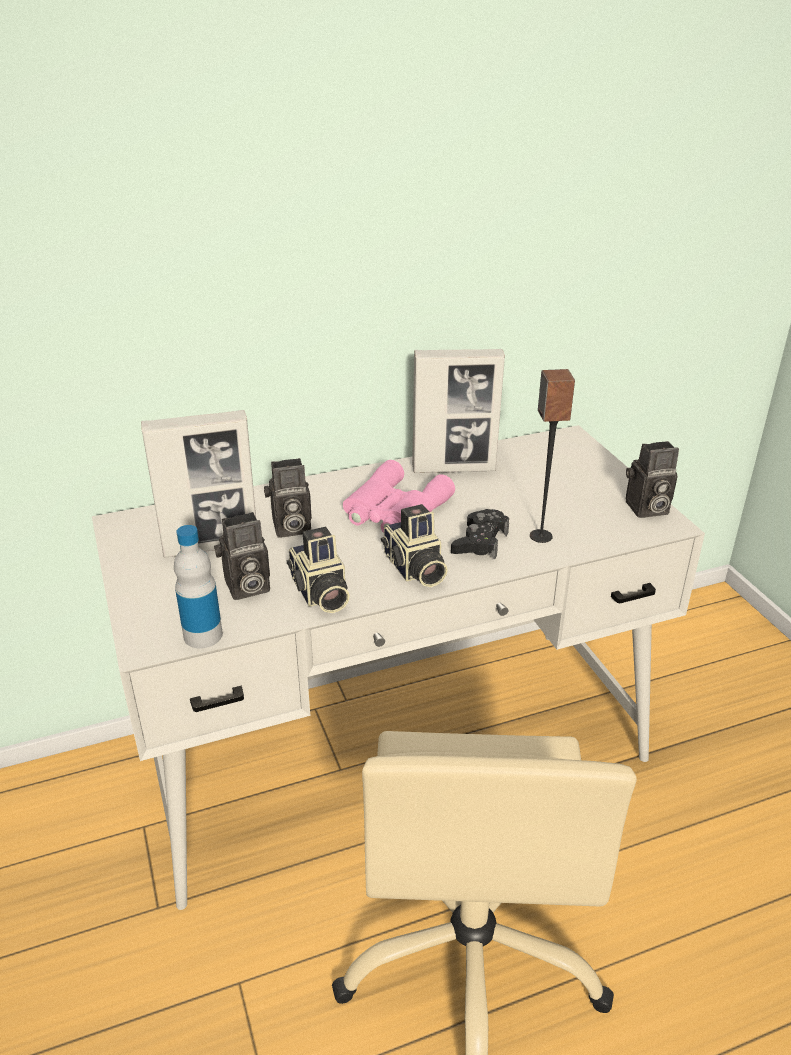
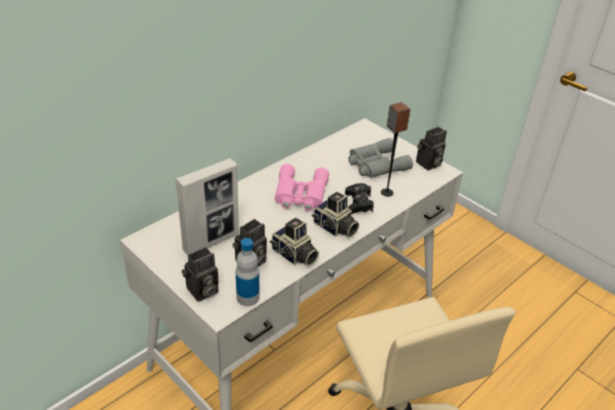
camera: 25 degrees left, 5 degrees up
(289, 528) = (249, 219): camera -> camera (202, 292)
(454, 468) = (315, 160): picture frame -> none
(551, 492) = (376, 164): none -> grey binoculars

